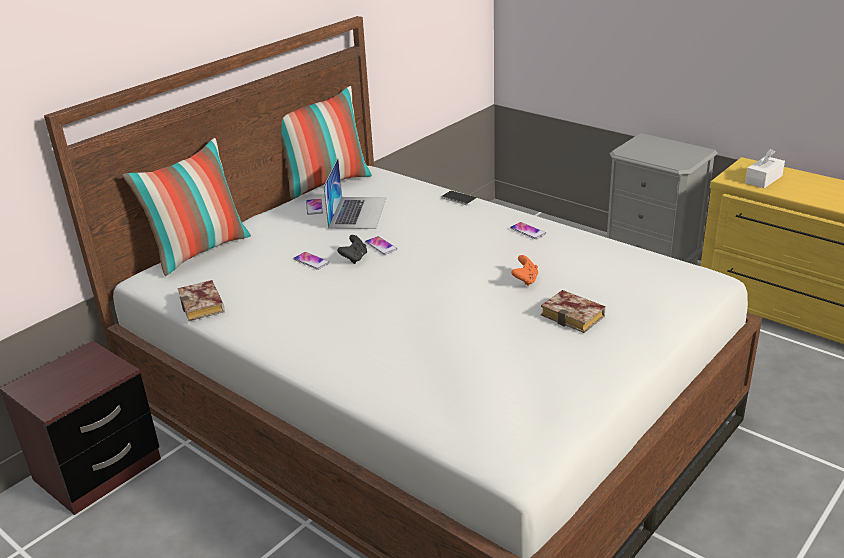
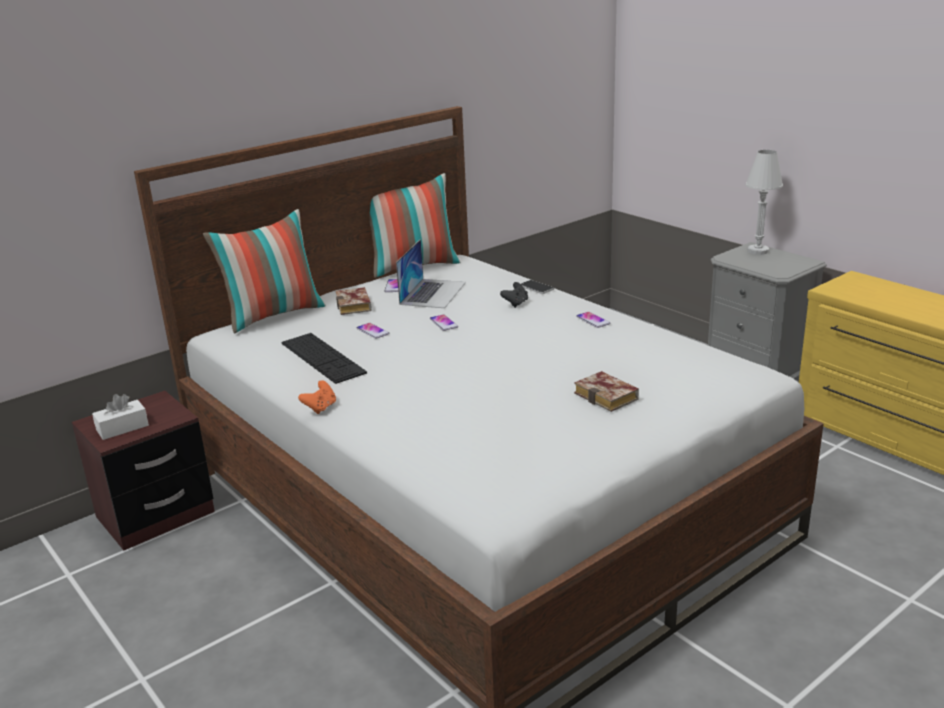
camera: 10 degrees right, 5 degrees down
(204, 306) = (259, 360): book -> book (355, 306)
(270, 297) = (322, 358): none -> keyboard
(354, 258) = (414, 332): black game controller -> black game controller (515, 303)
(525, 280) = (572, 362): orange game controller -> orange game controller (320, 408)
(651, 142) = (758, 251): none -> white table lamp
(763, 179) = (866, 292): white tissue box -> white tissue box (122, 428)

